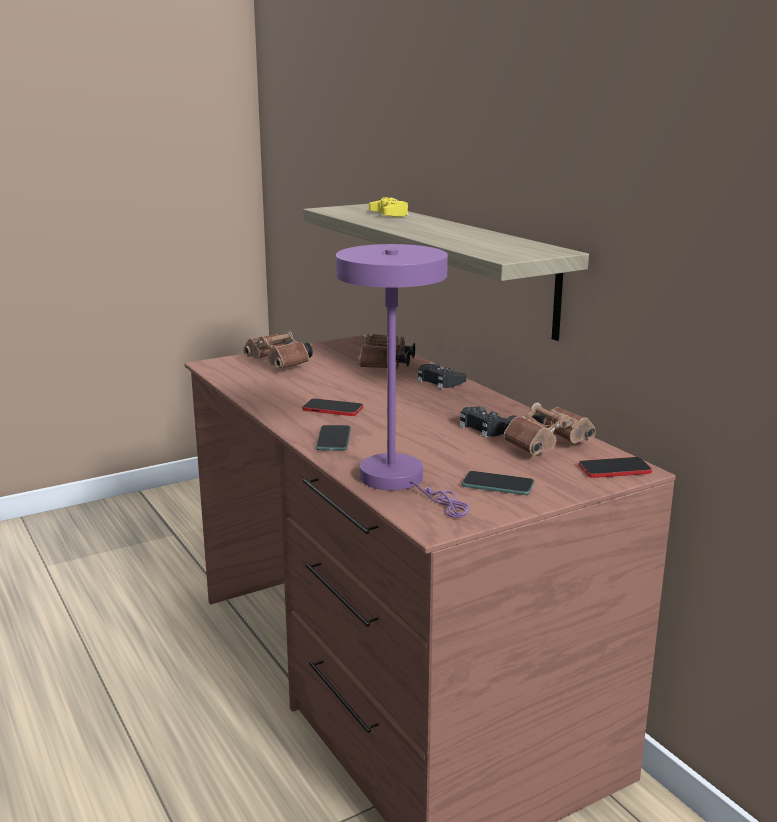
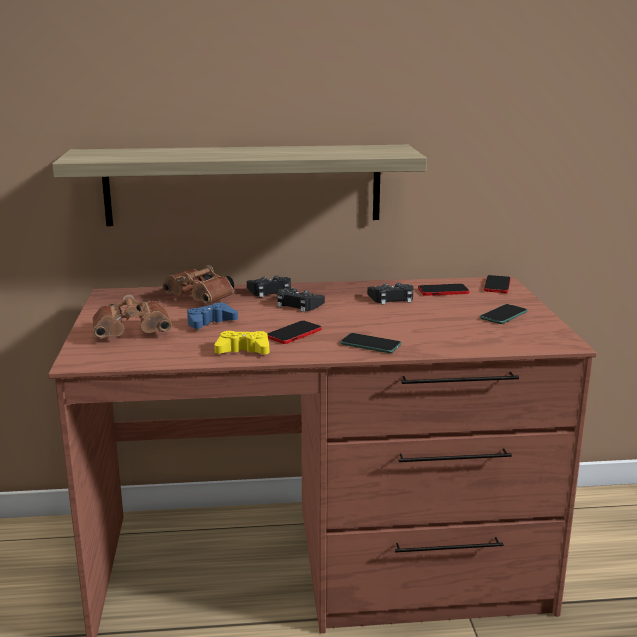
camera: 65 degrees left, 0 degrees up
(329, 379) = (210, 322): none -> blue game controller
(389, 214) = (154, 152): yellow game controller -> yellow game controller (243, 350)
(400, 481) = (478, 339): purple table lamp -> none
(413, 397) = (298, 305): none -> black game controller
(547, 446) = (443, 291): brown binoculars -> phone

